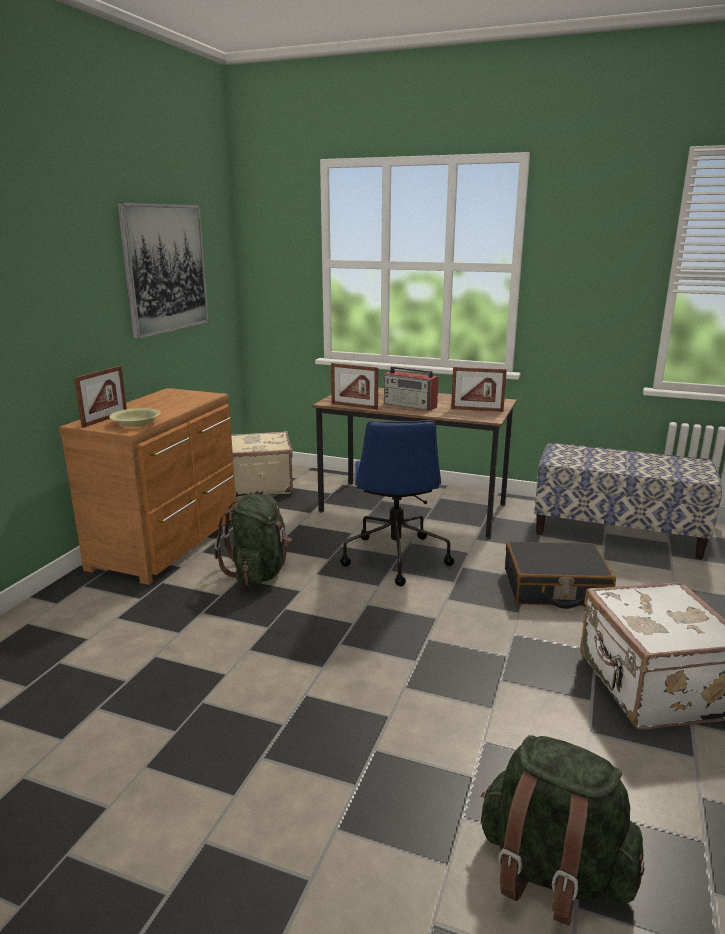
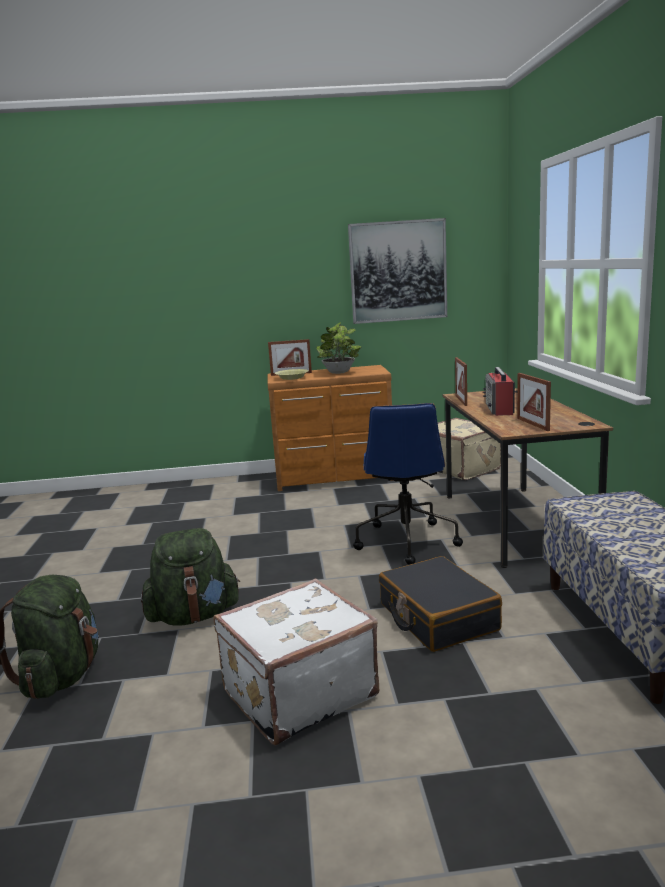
camera: 65 degrees right, 5 degrees down
(166, 405) = (339, 373): none -> potted plant
(259, 573) = (324, 510): green backpack -> green backpack (194, 616)
(395, 557) = (406, 541): blue office chair -> blue office chair turned 60 degrees counterclockwise

